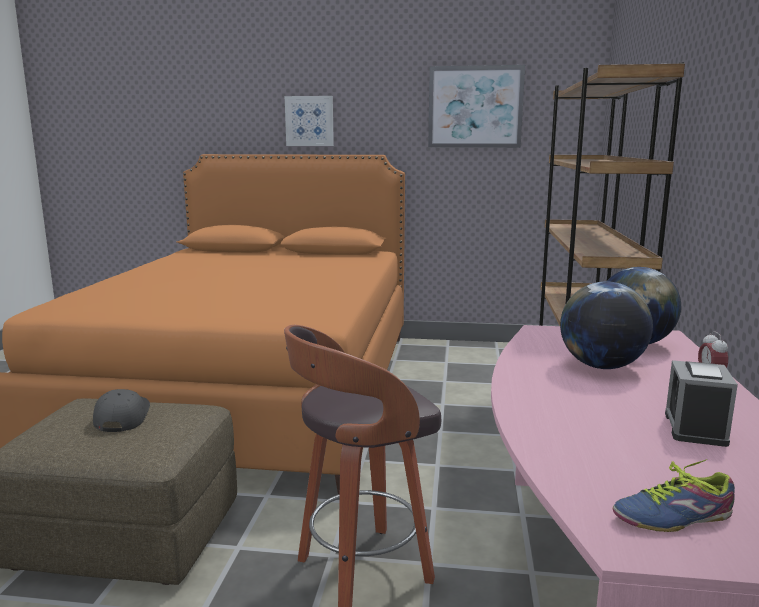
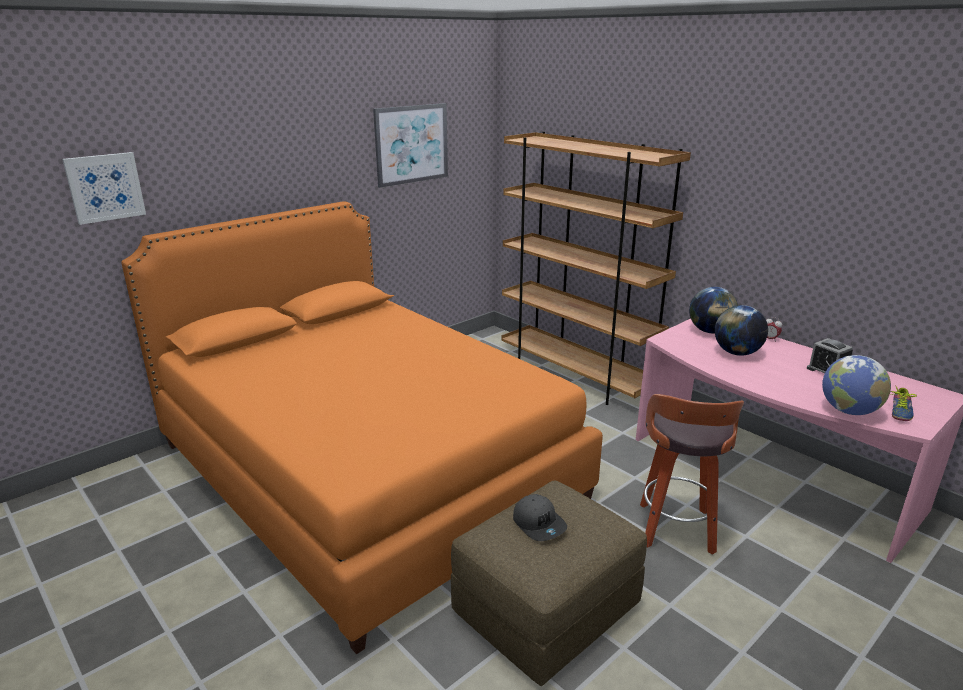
camera: 50 degrees left, 10 degrees up
(121, 417) = (539, 524): grey cap -> grey cap turned 150 degrees counterclockwise
(309, 121) = (264, 176): picture -> picture (105, 187)
(567, 468) = (849, 411): none -> globe

